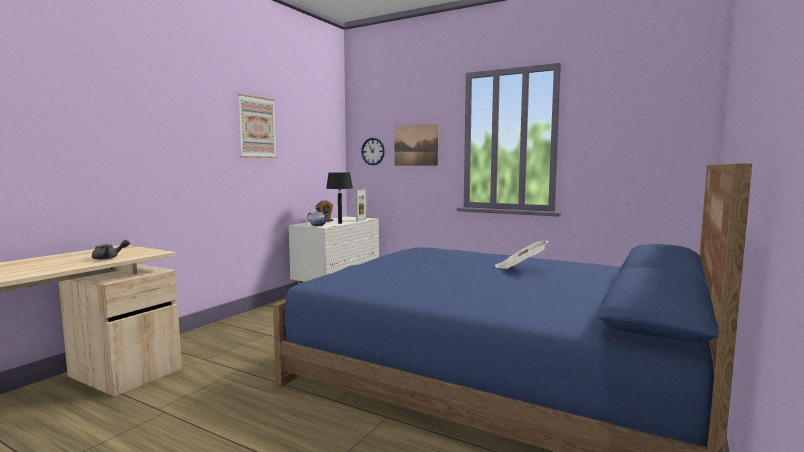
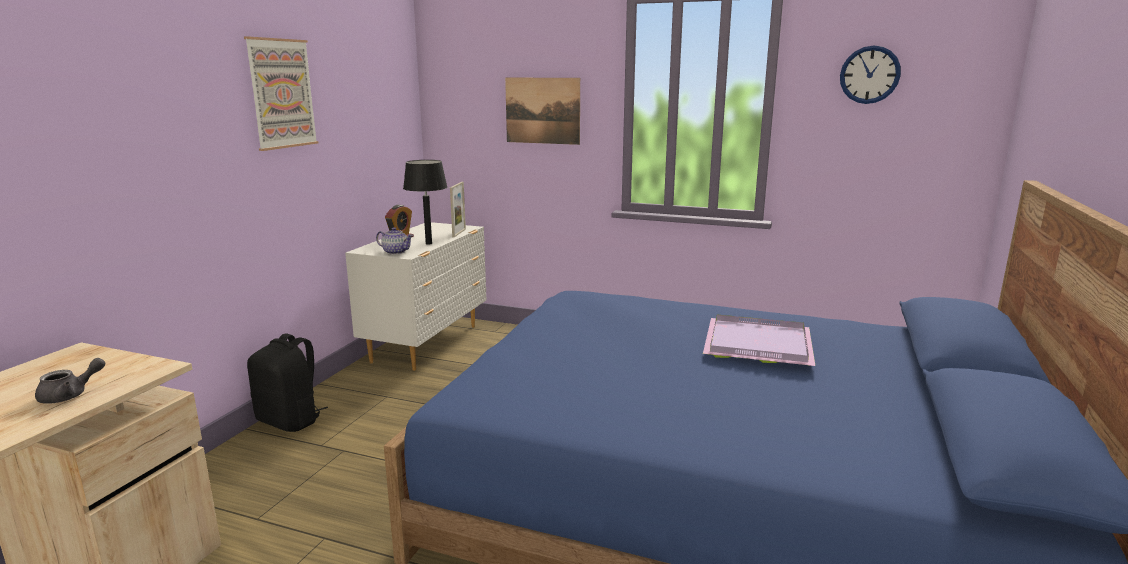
camera: 10 degrees left, 10 degrees up
(242, 319) = (290, 421): none -> black backpack
(373, 151) = (469, 117): wall clock -> wall clock (869, 75)
(520, 268) = (756, 345): newspaper -> purple tray

